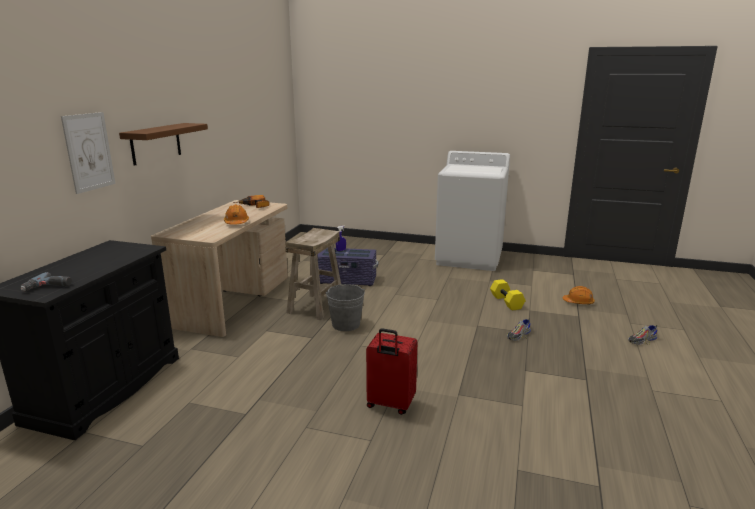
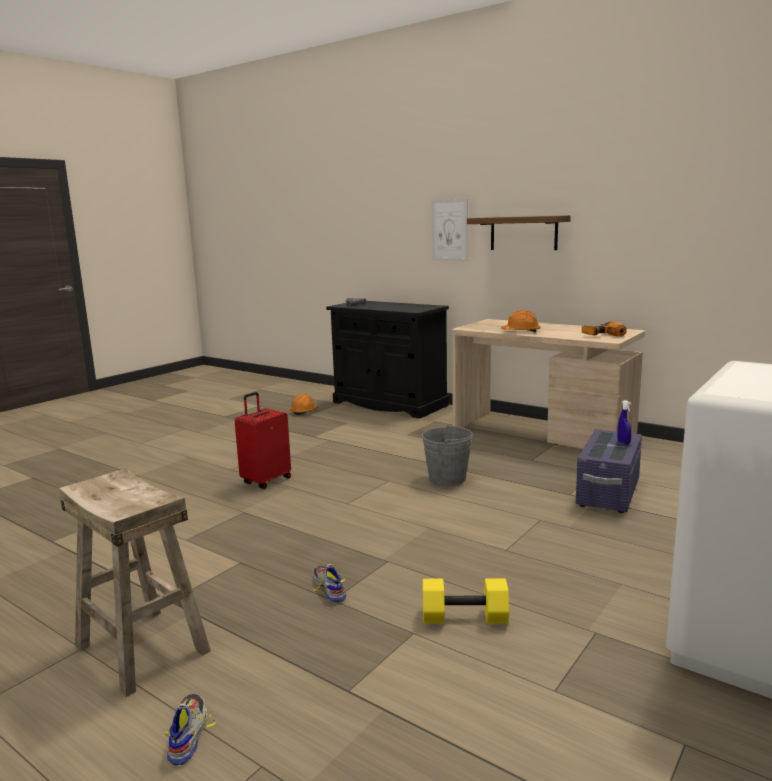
camera: 110 degrees right, 5 degrees down
(316, 306) = (510, 468): beige stool -> beige stool (140, 648)
(578, 302) = (417, 729): orange hard hat -> orange hard hat (304, 411)

